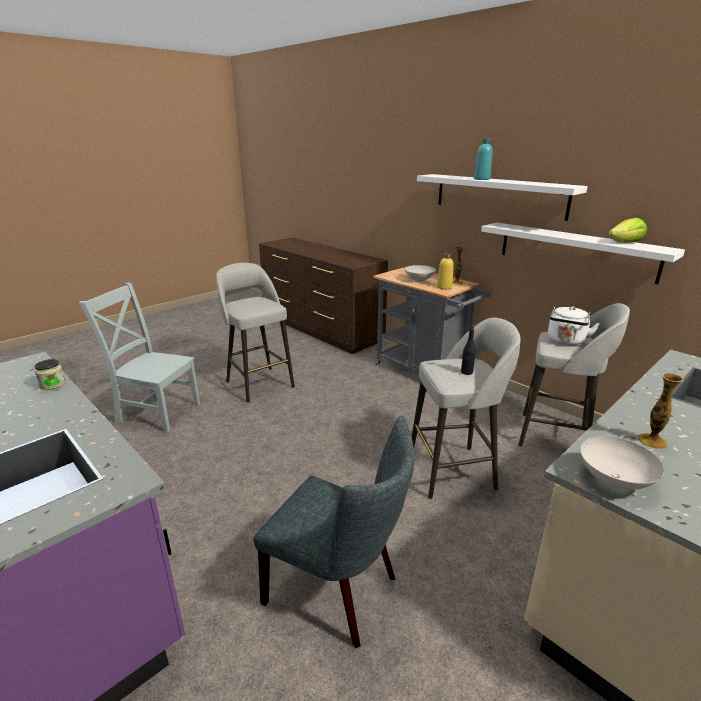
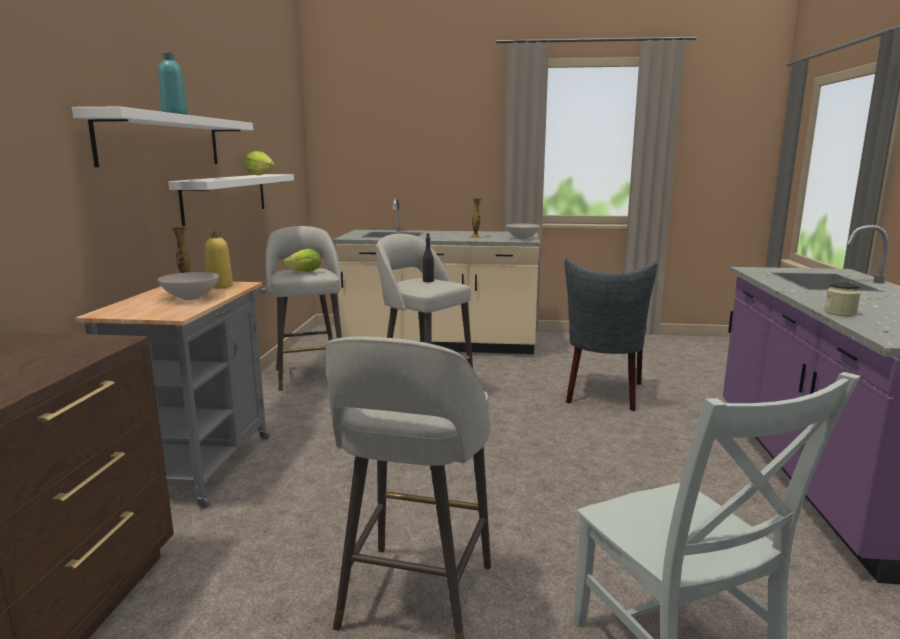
camera: 130 degrees left, 10 degrees down
(339, 591) = (603, 394): grey chair -> grey chair turned 150 degrees counterclockwise
(566, 341) = (305, 272): white kettle -> lettuce

